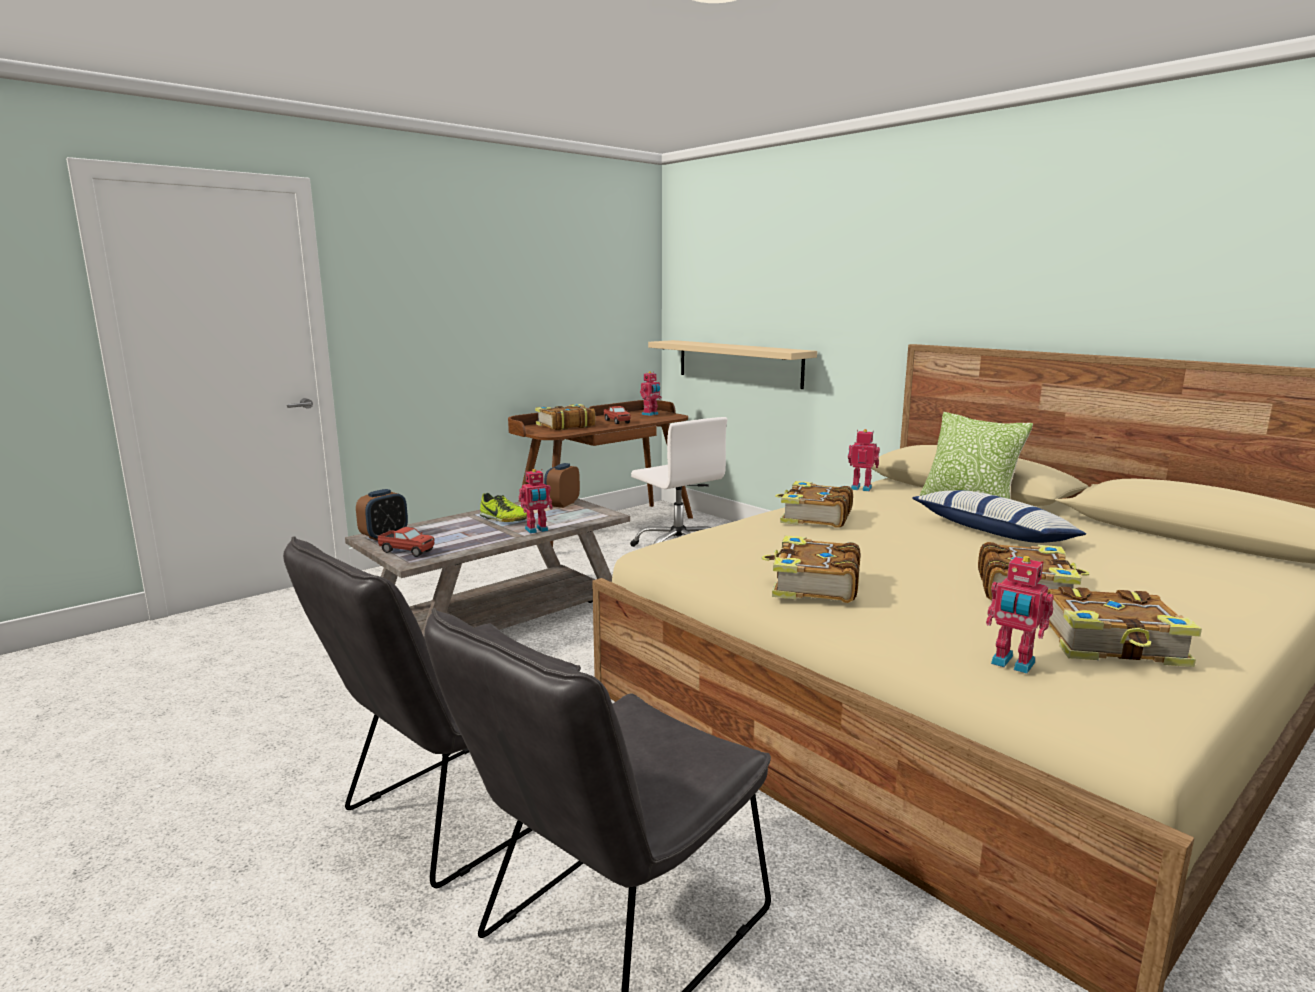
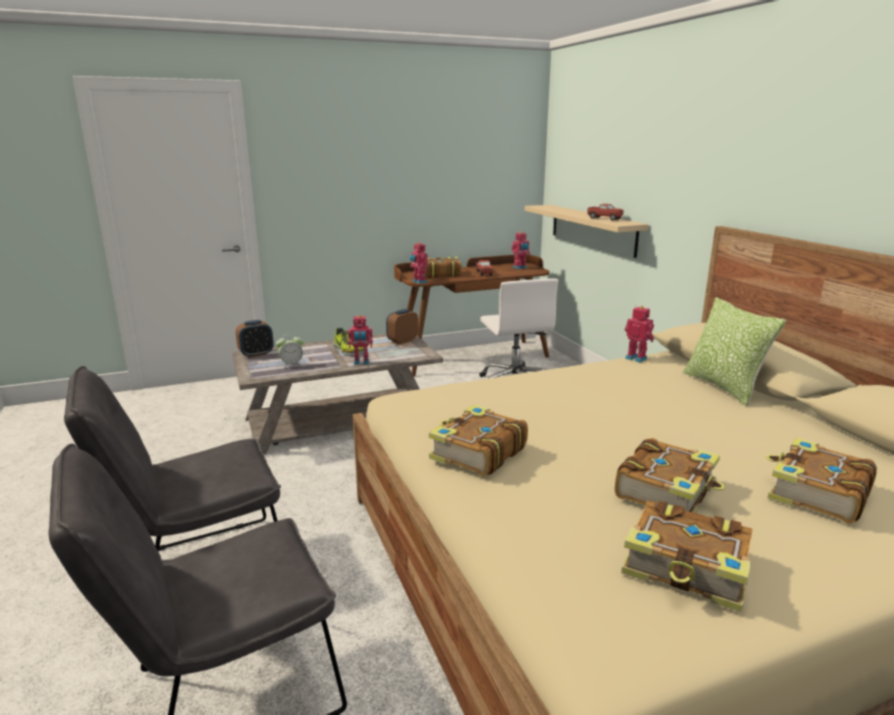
camera: 20 degrees right, 5 degrees up
(406, 551) = (258, 369): toy truck -> toy truck (604, 218)
(448, 542) = (291, 365): none -> alarm clock
(814, 517) = (557, 384): book -> book (816, 494)
(993, 532) = (710, 422): pillow -> none
(1012, 664) = (560, 567): toy robot -> toy robot (419, 282)

